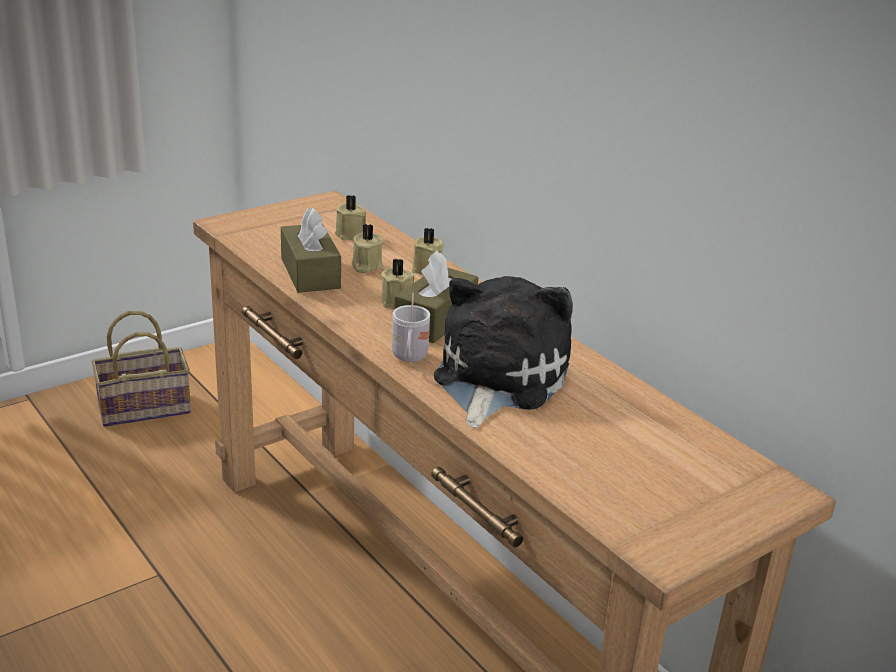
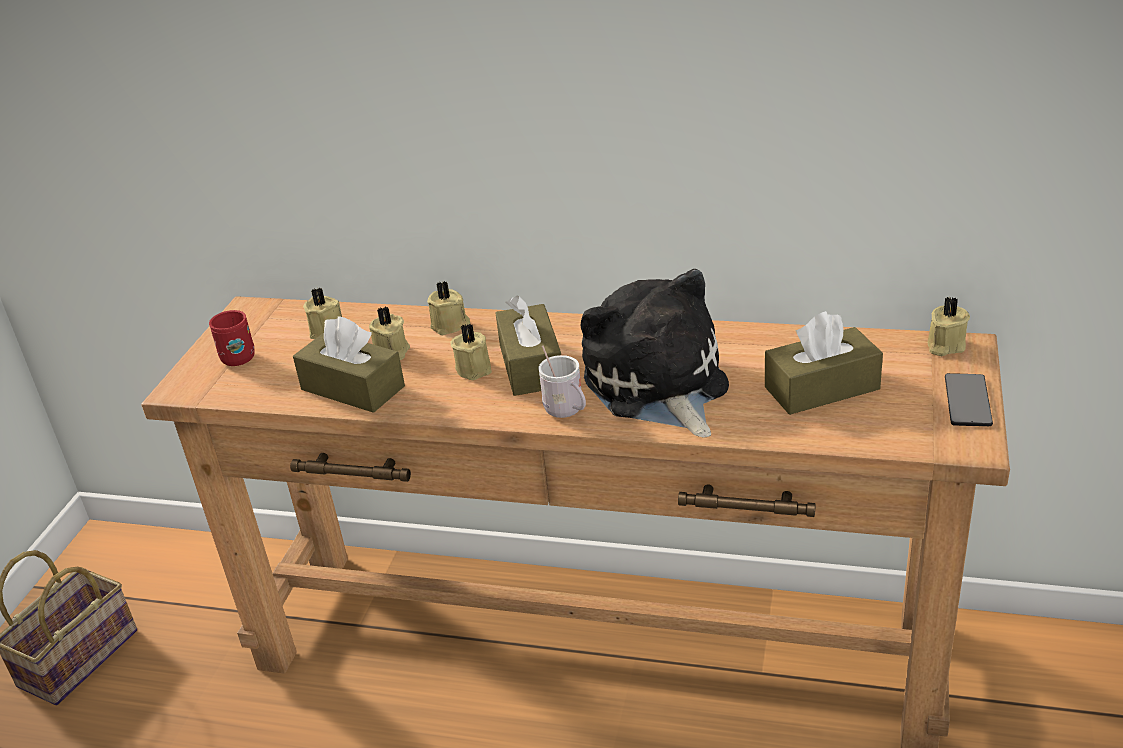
camera: 35 degrees left, 5 degrees up
(279, 222) = (236, 357): none -> red mug
(612, 449) = (822, 388): none -> brown tissue box
(716, 528) = (967, 401): none -> phone
(770, 481) = (944, 345): none -> beige candle

